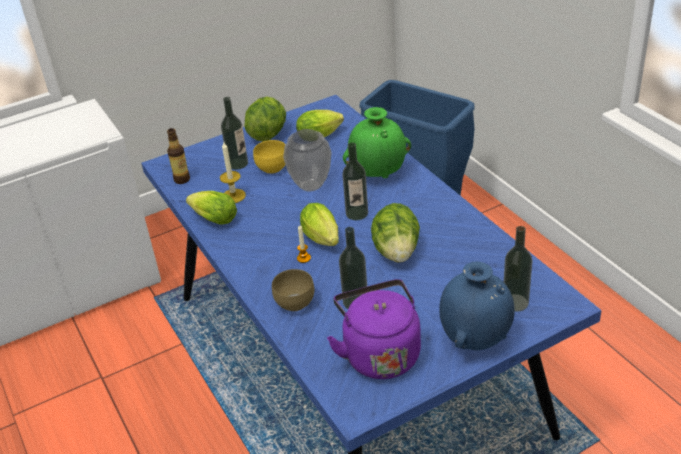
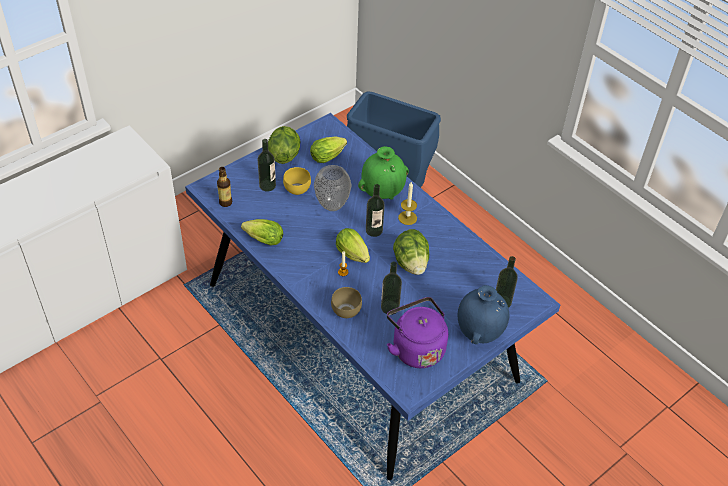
camera: 15 degrees left, 10 degrees up
(233, 196) = (272, 217): candle -> candle (407, 218)

